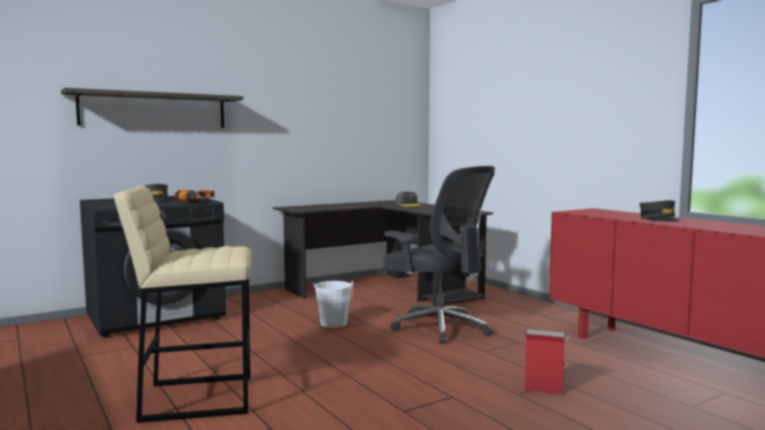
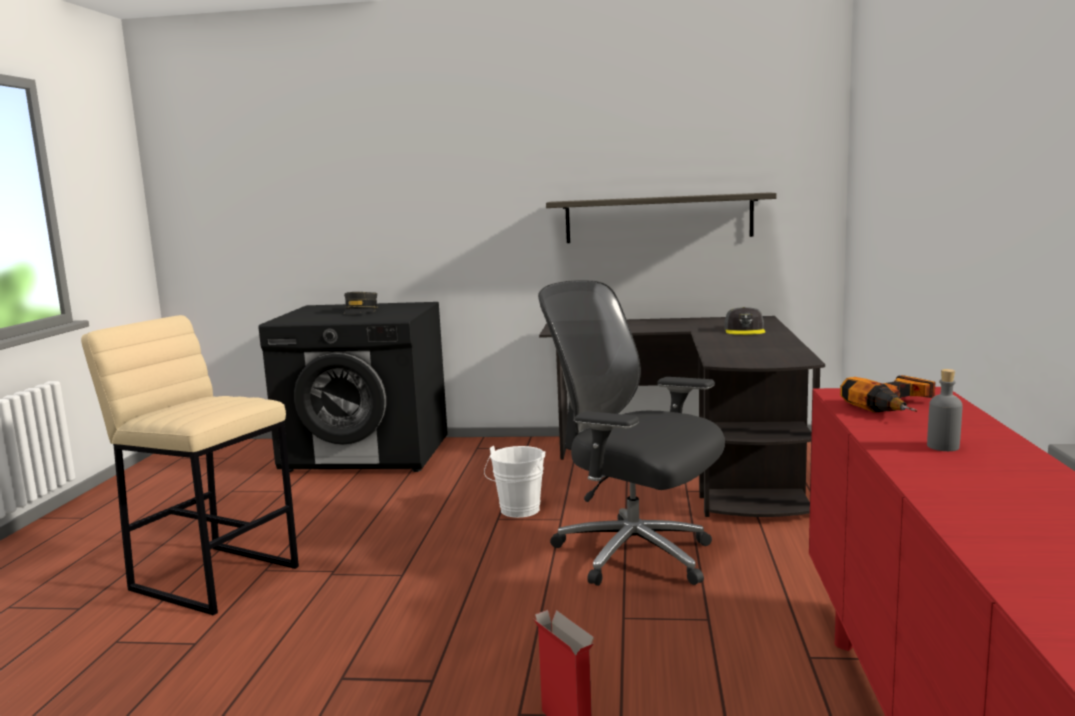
camera: 40 degrees right, 5 degrees up
(154, 110) = (386, 192): shelf -> shelf (658, 218)
(199, 201) = (391, 317): power drill -> power drill (897, 407)
(438, 328) = (636, 555): office chair -> office chair turned 135 degrees clockwise
(659, 219) = (943, 447): grey cap -> grey bottle

